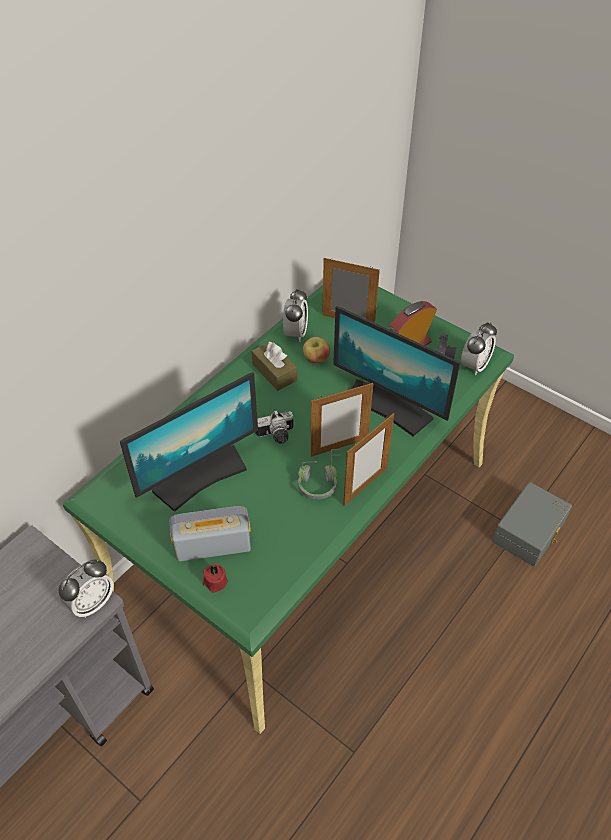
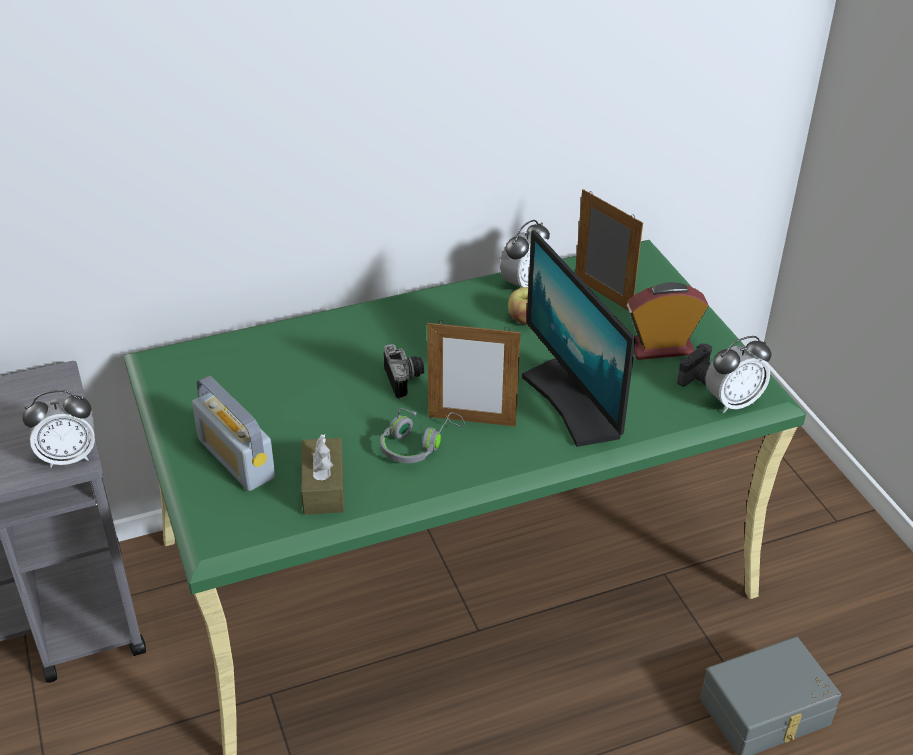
camera: 30 degrees right, 10 degrees down
(199, 476) = (283, 385): monitor -> none
(213, 547) = (236, 459): radio -> radio turned 150 degrees counterclockwise
(215, 582) = (207, 494): red candle -> none
(274, 372) = (462, 315): brown tissue box -> brown tissue box (323, 487)
(276, 436) = (406, 380): camera -> camera turned 120 degrees counterclockwise
(365, 486) = (467, 474): picture frame -> none

